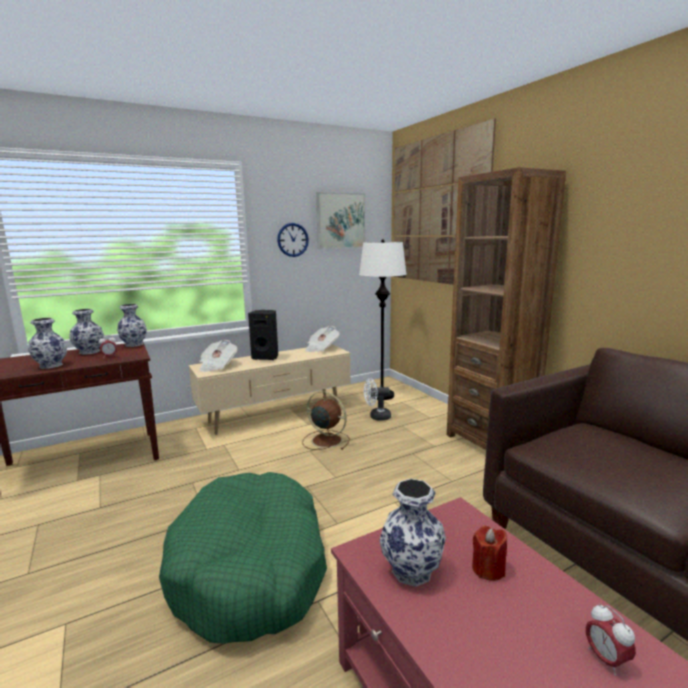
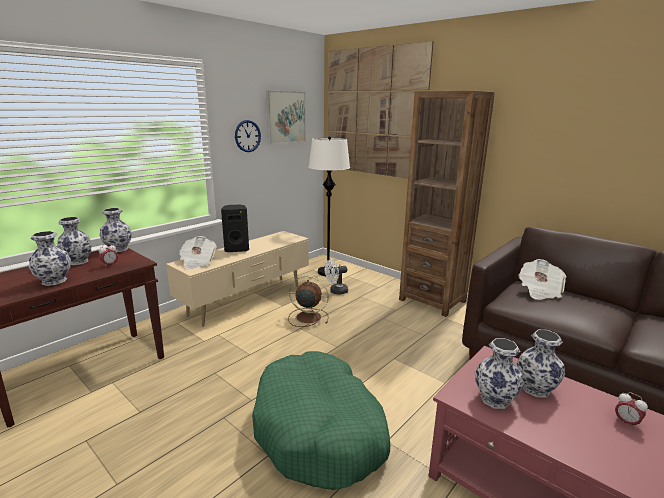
camera: 20 degrees left, 5 degrees up
(321, 348) = (280, 236): newspaper -> newspaper (539, 291)
(488, 569) = (536, 388): red candle -> vase

